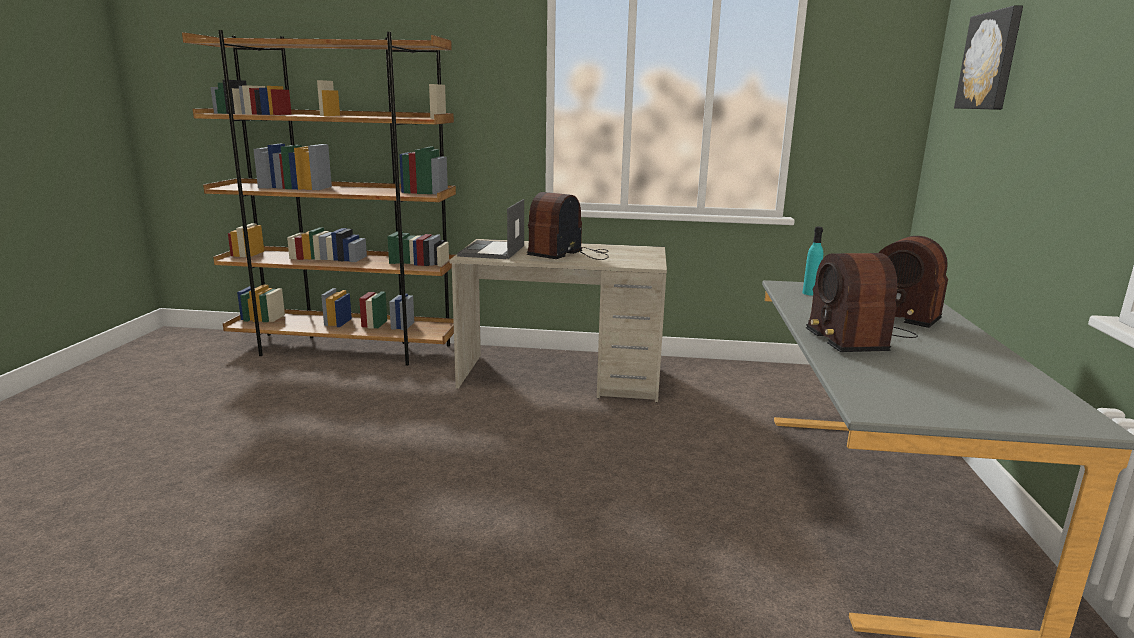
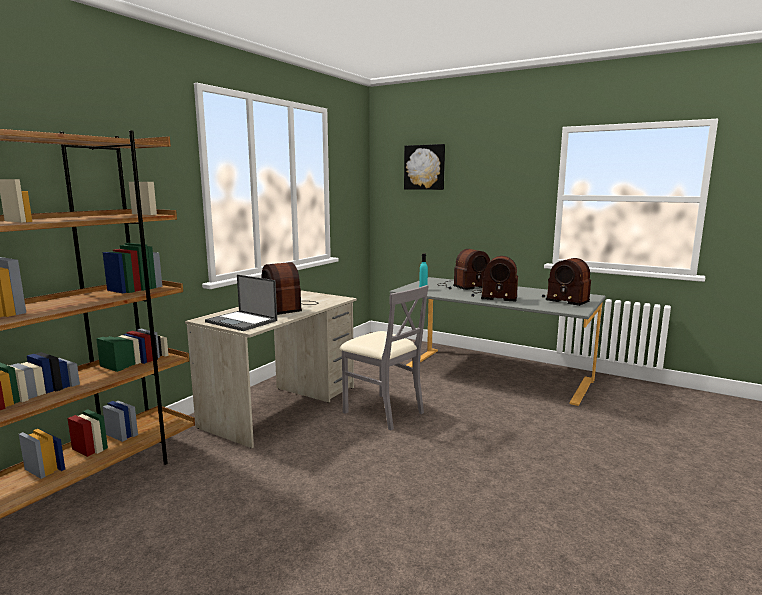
camera: 65 degrees left, 5 degrees down
(608, 436) = (383, 411): none -> grey chair
(970, 395) = (565, 299): none -> radio

